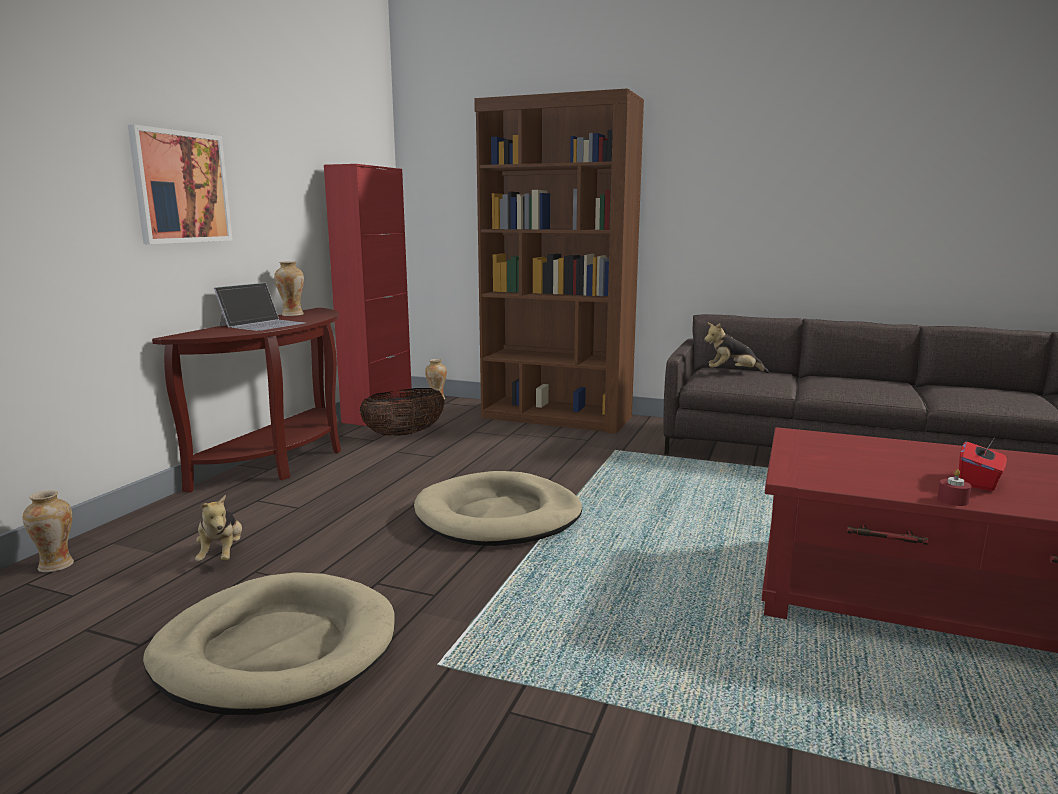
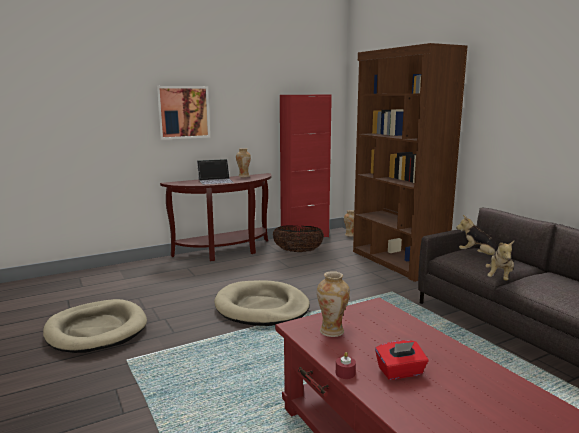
camera: 40 degrees right, 0 degrees up
(56, 565) = (94, 273): vase -> vase (332, 331)
(222, 555) = (140, 287): plush toy -> plush toy (499, 278)

